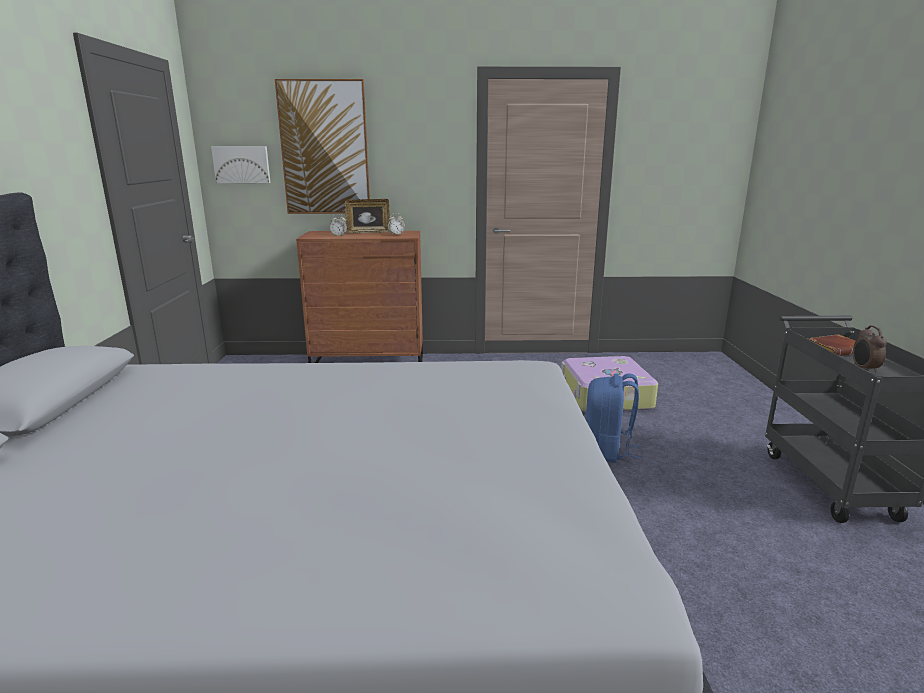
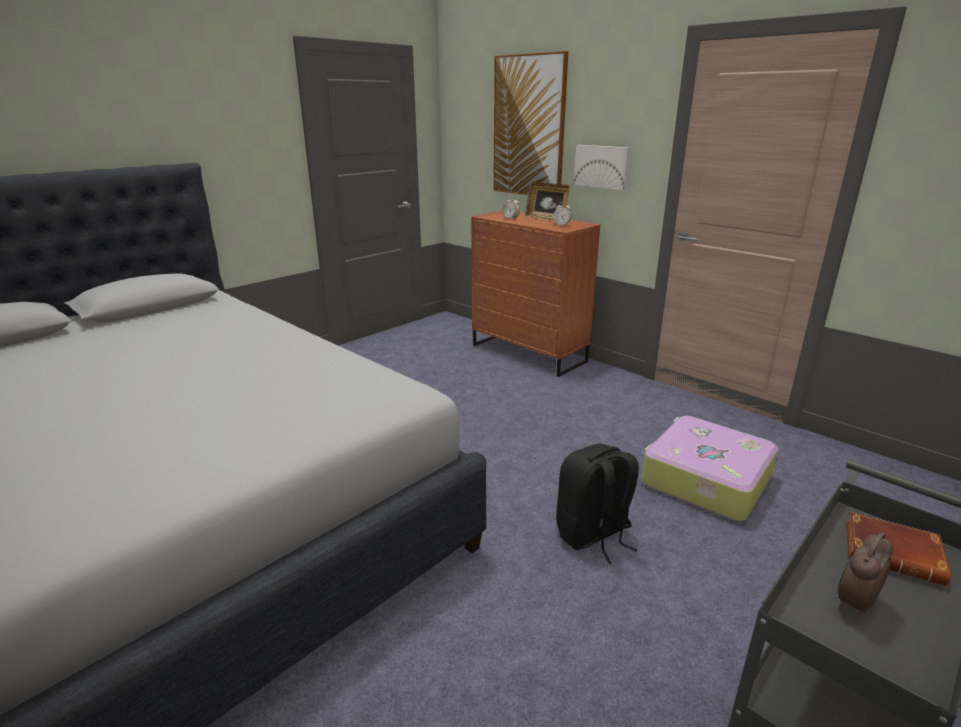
camera: 45 degrees right, 5 degrees up
(242, 164) = (468, 140): picture -> picture (602, 166)
(607, 451) = (593, 535): blue backpack -> black backpack

